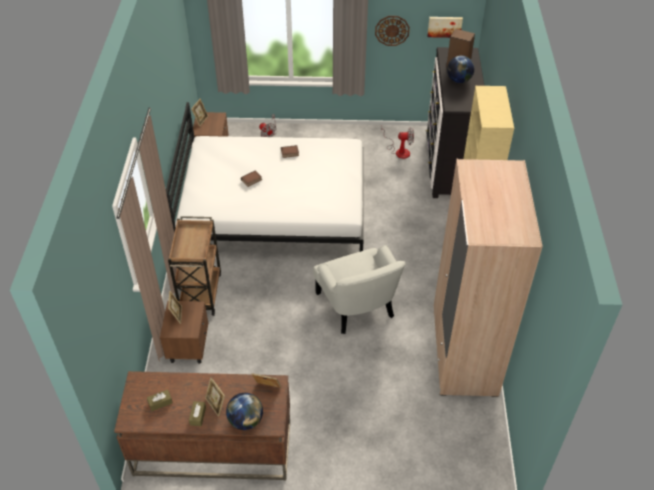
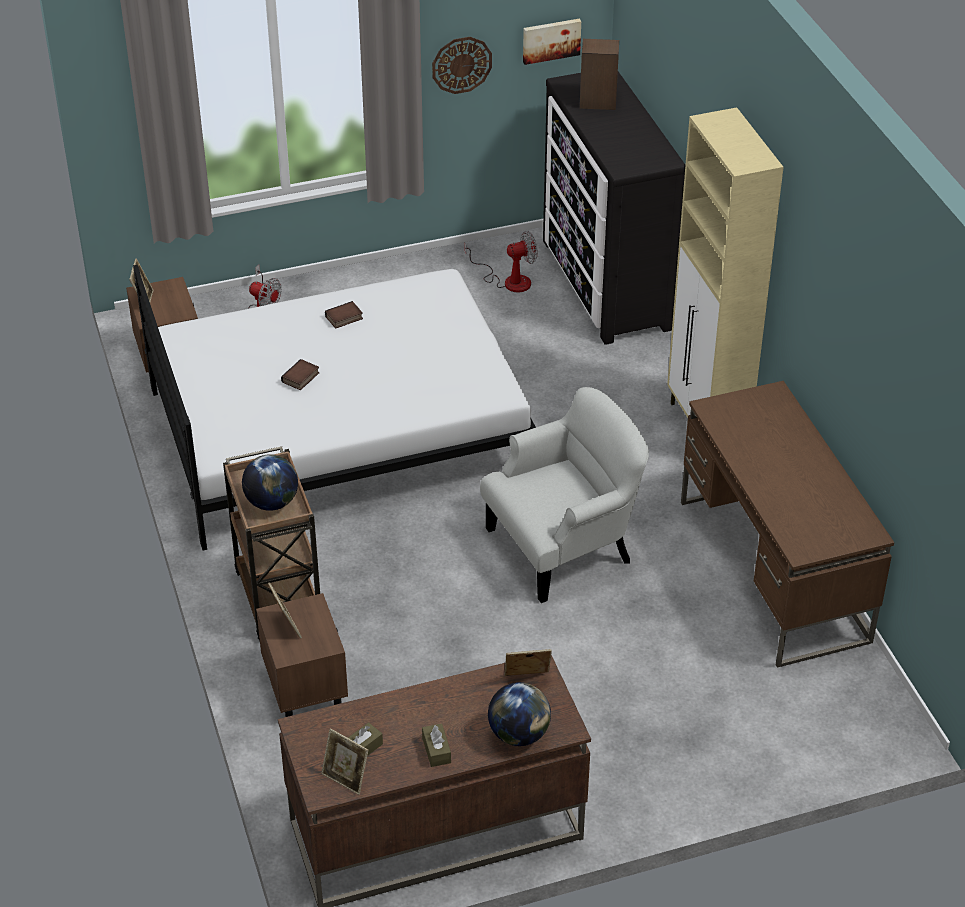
camera: 20 degrees left, 5 degrees down
(216, 405) = (457, 726): picture frame -> picture frame (345, 778)
(357, 305) = (563, 546): white armchair -> white armchair turned 75 degrees counterclockwise
(459, 80) = (612, 125): globe -> globe (272, 502)
(464, 353) = (773, 571): beige wardrobe -> brown desk

